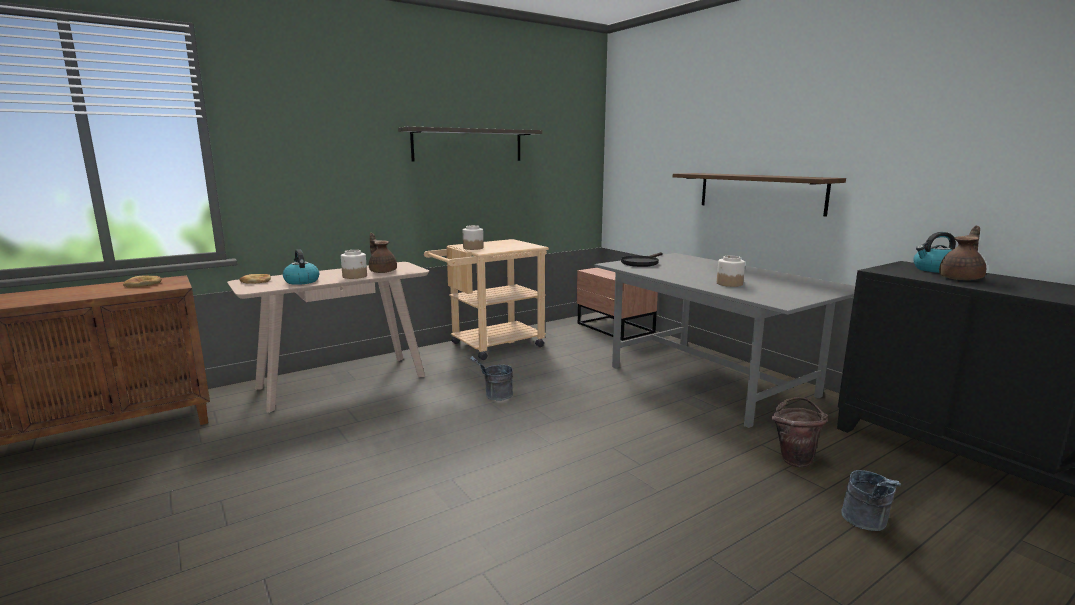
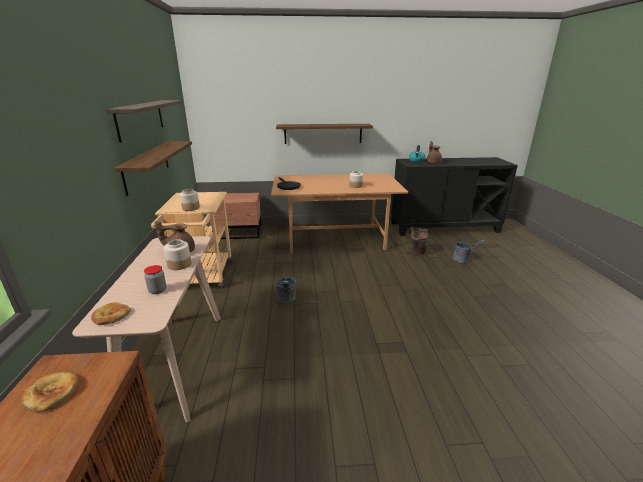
camera: 60 degrees left, 10 degrees up
(301, 281) = (157, 290): kettle -> jar
(461, 195) = (147, 166): none -> shelf
(708, 380) = (334, 239): grey dining table -> brown dining table

